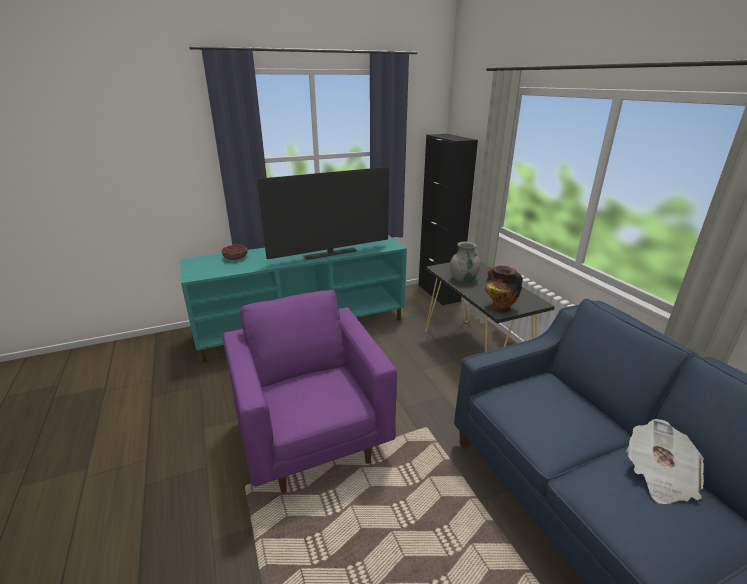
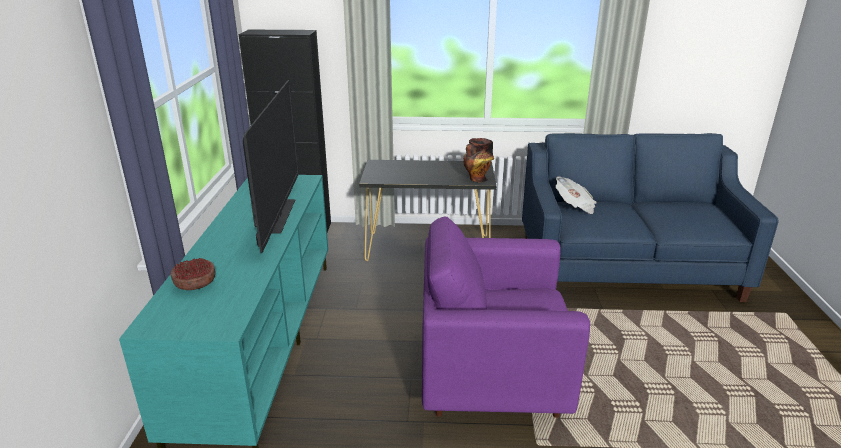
camera: 65 degrees left, 0 degrees up
(463, 279) = (408, 176): grey vase -> none
(659, 476) = (670, 207): newspaper -> newspaper (575, 206)

